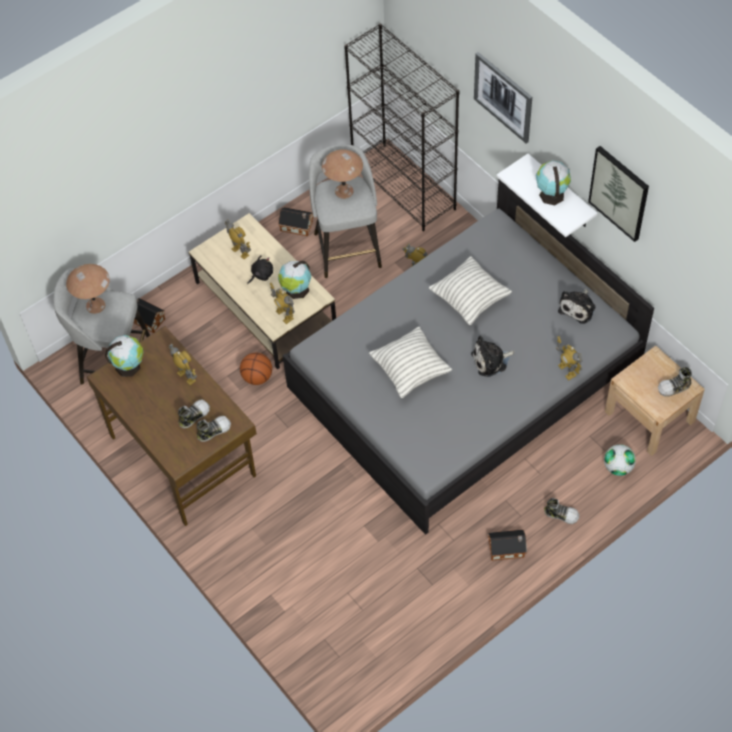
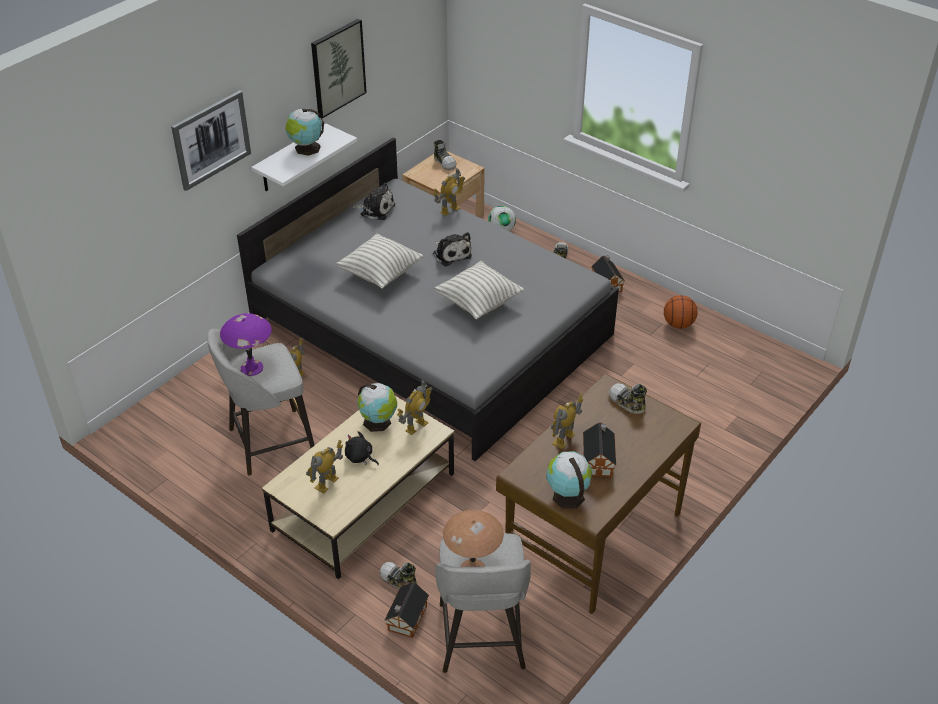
camera: 105 degrees left, 15 degrees down
(193, 416) = (614, 422): shoe -> shoe (398, 580)
(257, 377) = (469, 489): basketball -> basketball (678, 324)
(298, 226) = (238, 493): toy house -> toy house (598, 459)
(344, 191) = (251, 367): brown table lamp -> purple table lamp
(404, 187) = (172, 407): black bookcase -> none

